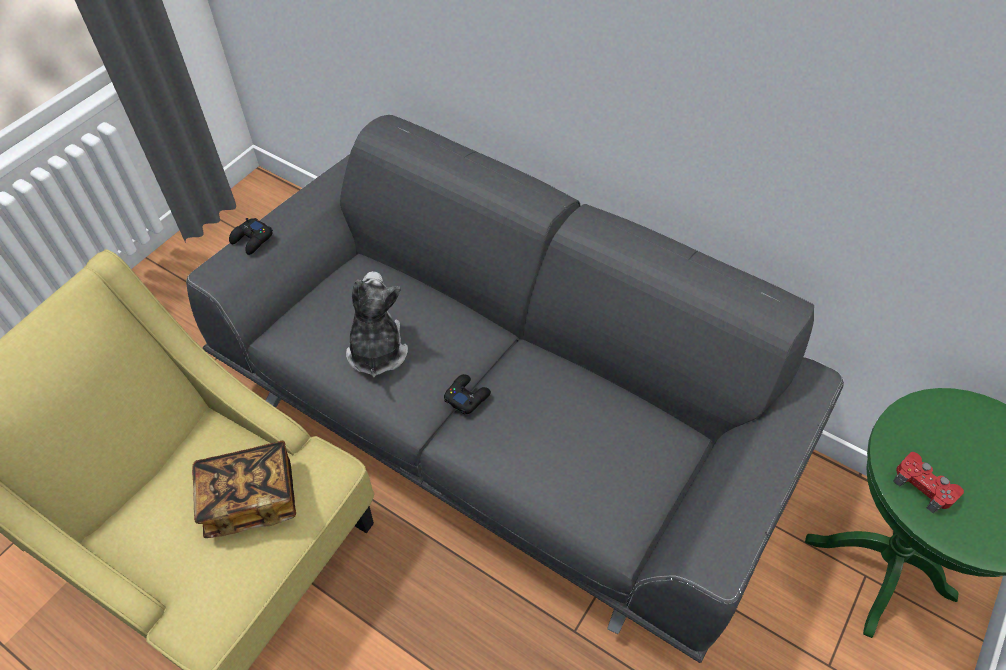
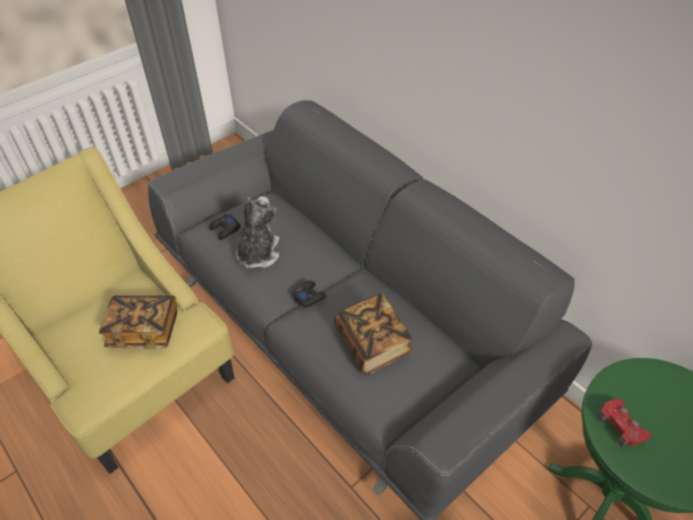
camera: 15 degrees right, 5 degrees down
(252, 240) = (198, 166): black game controller -> black game controller (225, 229)
(574, 444) = (372, 343): none -> book

